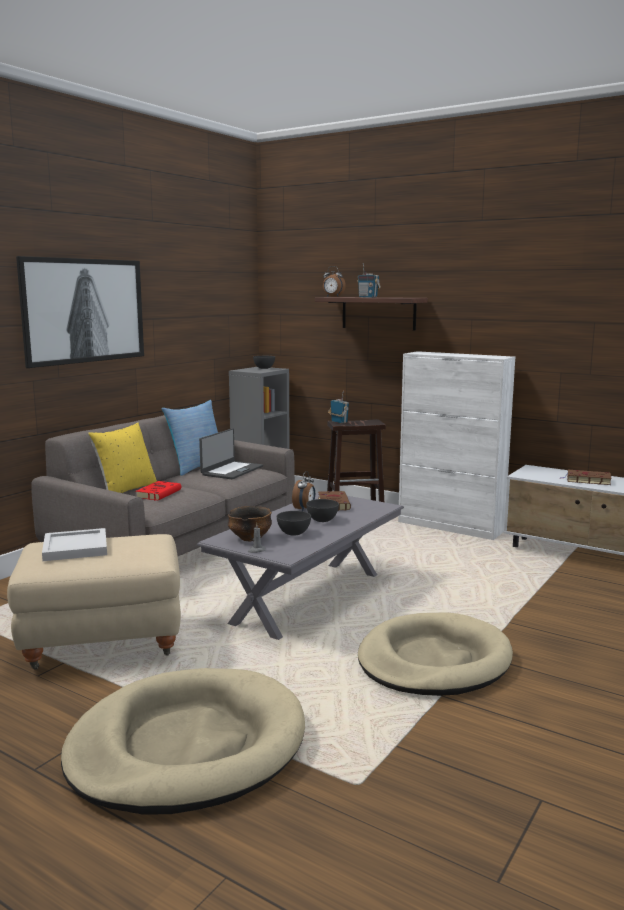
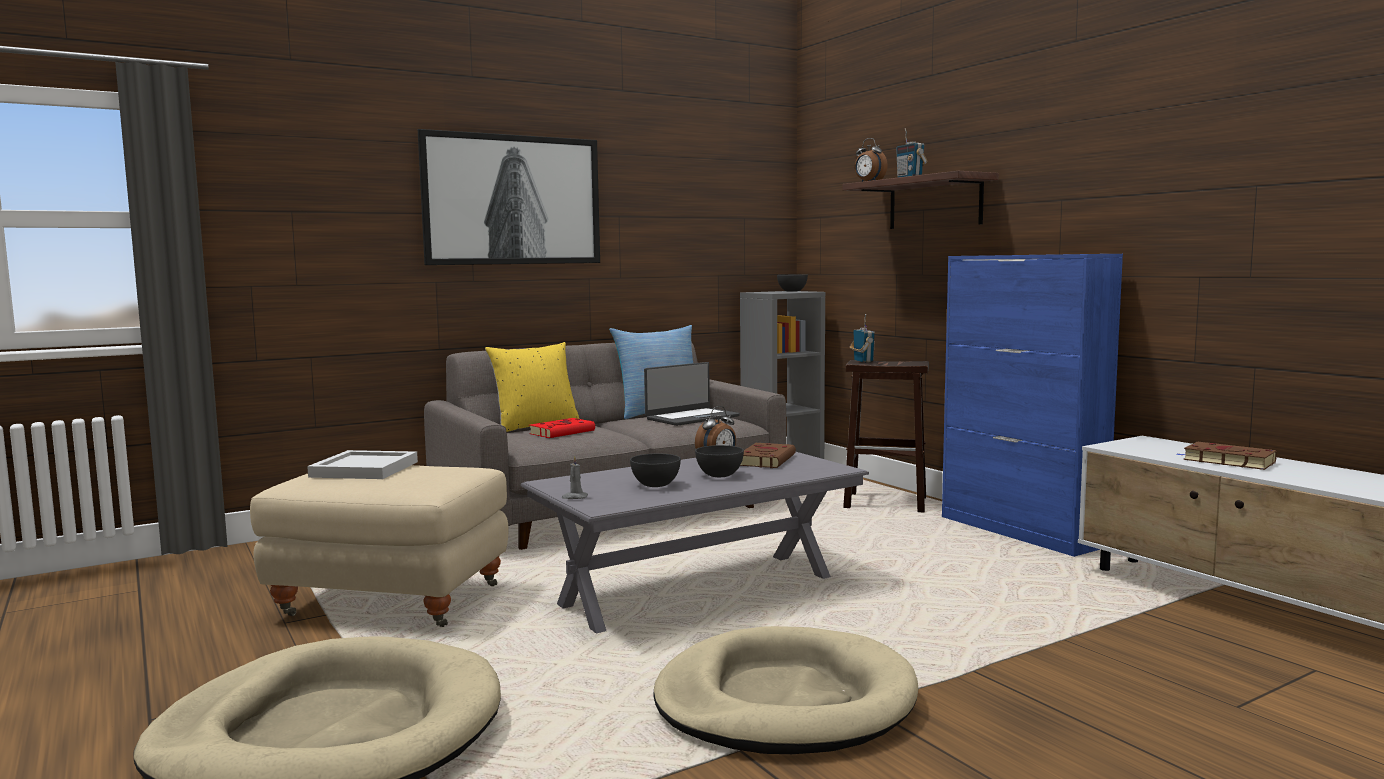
camera: 25 degrees right, 5 degrees down
(250, 538) = (590, 485): bowl -> none
(450, 527) = (1020, 532): white cabinet -> blue cabinet

